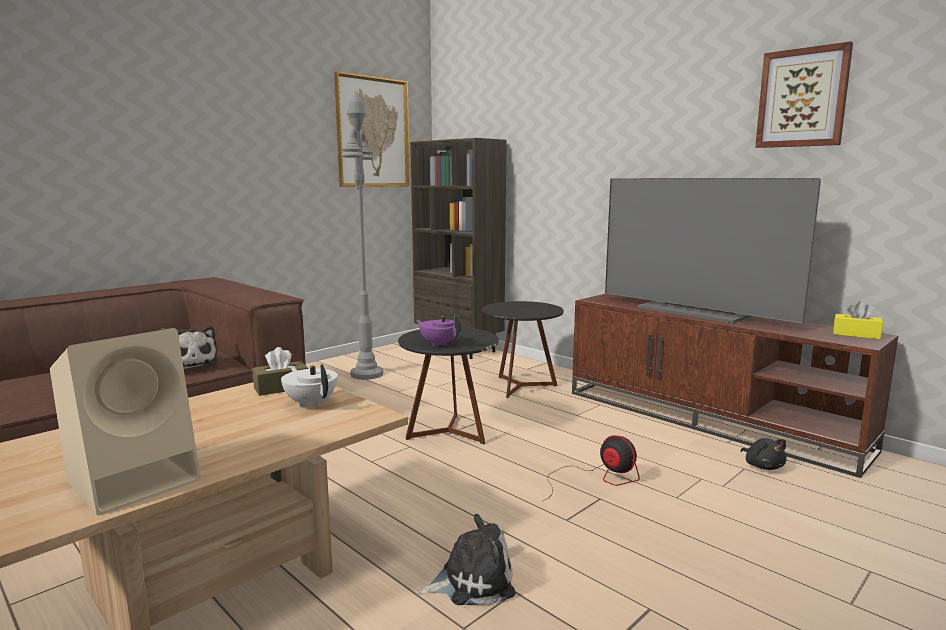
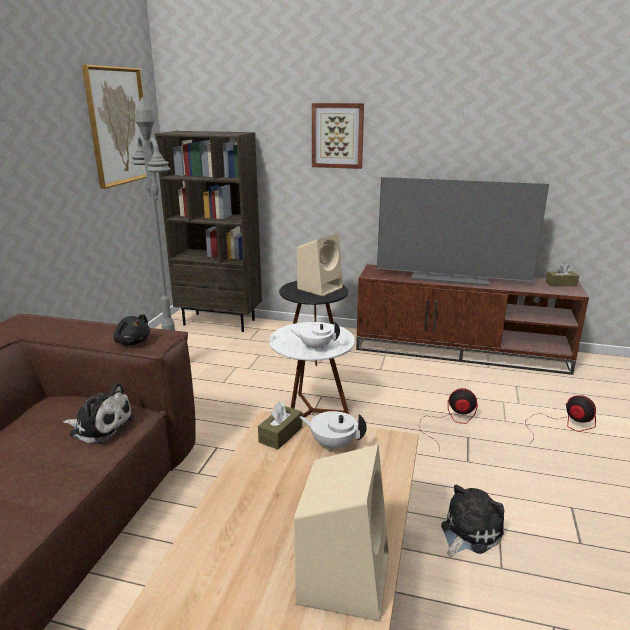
camera: 30 degrees left, 10 degrees up
(438, 344) = (315, 347): purple teapot -> white teapot
(449, 432) = (312, 412): black side table -> white side table
(532, 308) = (320, 288): none -> beige speaker
(761, 524) = (562, 425): none -> fan
(763, 466) = (523, 381): black plush toy -> black plush toy (132, 342)
(802, 98) = (521, 119): picture -> picture (337, 135)
(856, 334) = (561, 284): yellow tissue box -> brown tissue box

